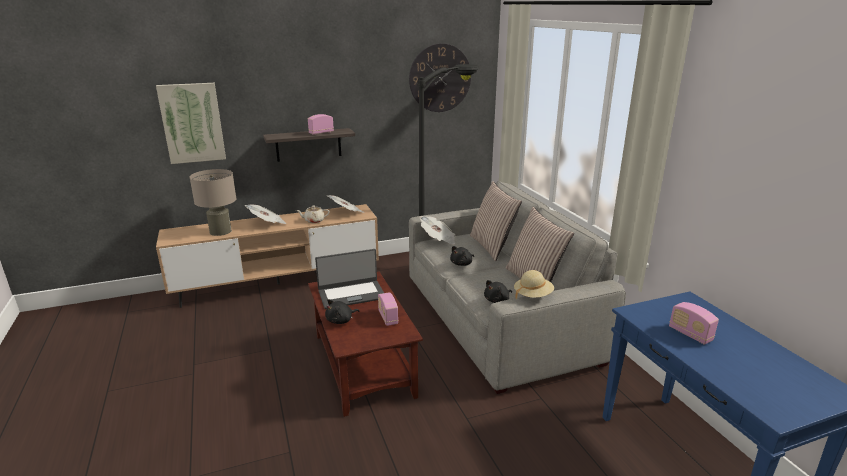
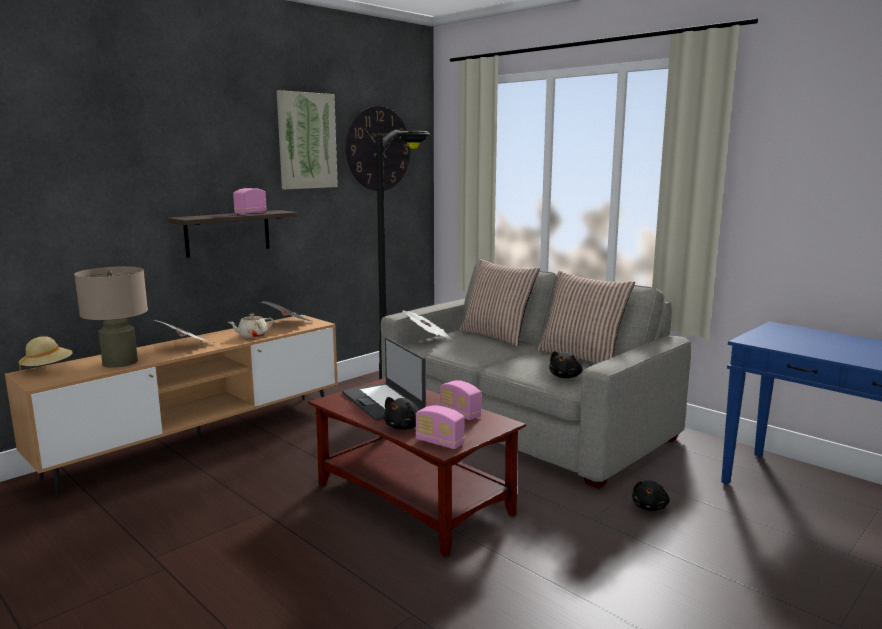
camera: 25 degrees left, 10 degrees down
(192, 123) = (64, 199): picture -> picture (306, 141)
(351, 294) = (383, 401): laptop -> laptop turned 105 degrees clockwise
(462, 264) = (483, 354): black plush toy -> black plush toy (649, 507)
(533, 295) = (617, 356): beige hat -> beige hat (47, 368)
(690, 334) = (819, 346): radio -> radio (439, 442)

